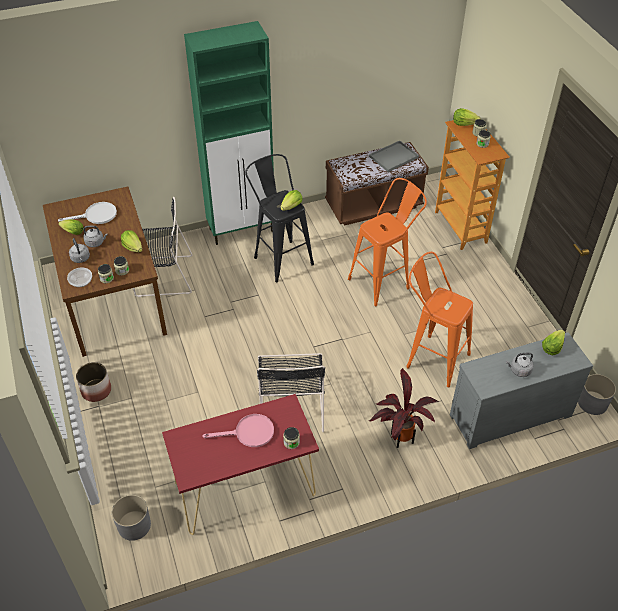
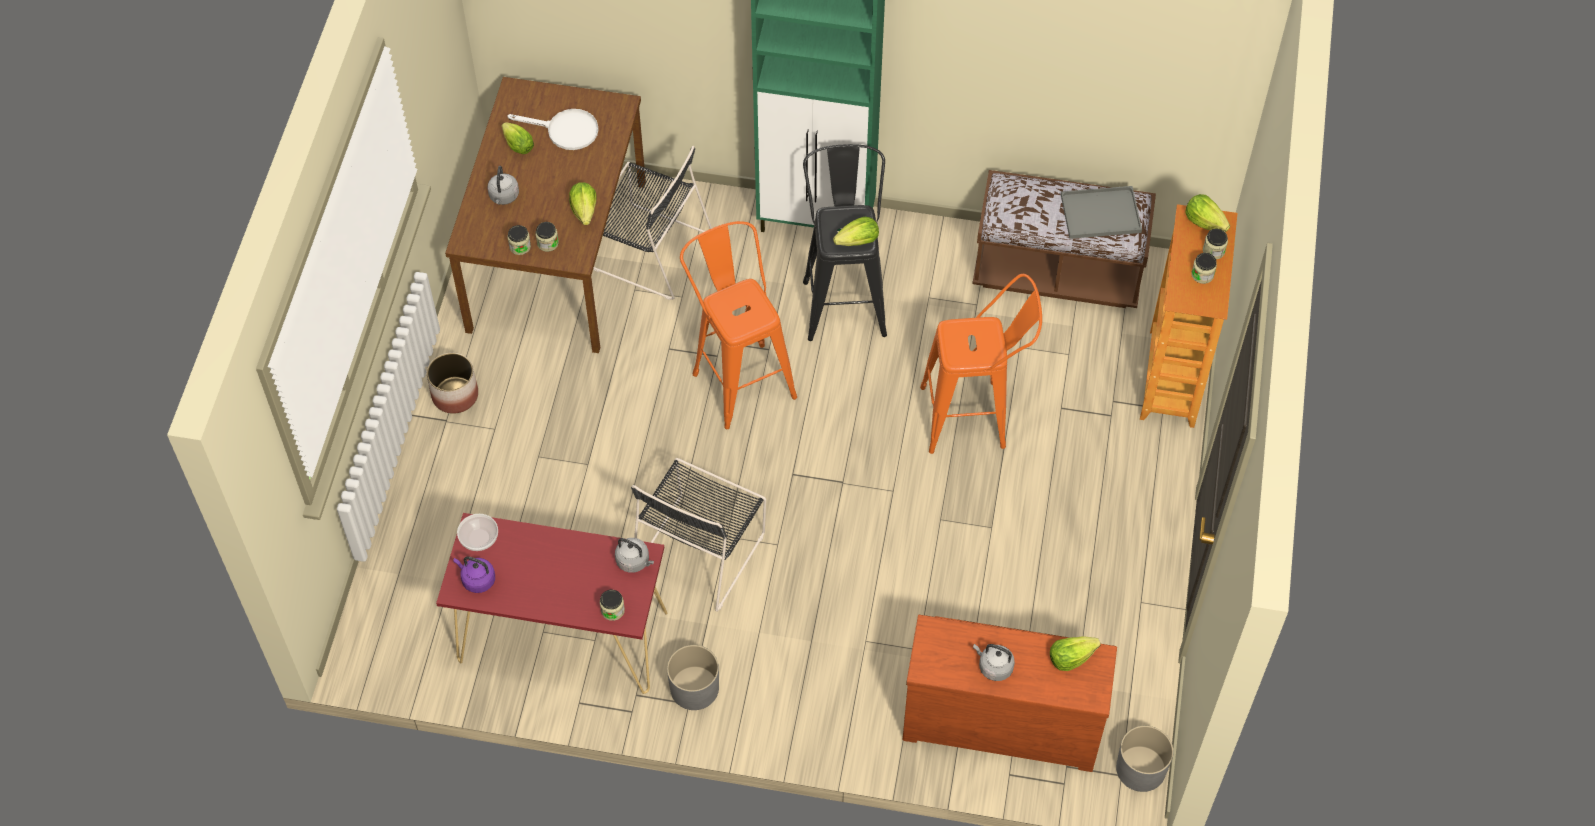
camera: 30 degrees right, 10 degrees up
(81, 282) = (484, 236): bowl -> bowl (479, 538)
(96, 242) = (539, 178): grey kettle -> grey kettle (634, 561)
(134, 525) = (397, 612): grey planter -> grey planter (695, 688)
(196, 465) = (477, 580): none -> purple kettle
(248, 433) = (568, 570): pink frying pan -> none
(399, 438) = (816, 673): potted plant -> none
(432, 357) = (954, 577): orange stool -> orange stool (739, 377)
(509, 413) = (1002, 718): grey dresser -> brown dresser

